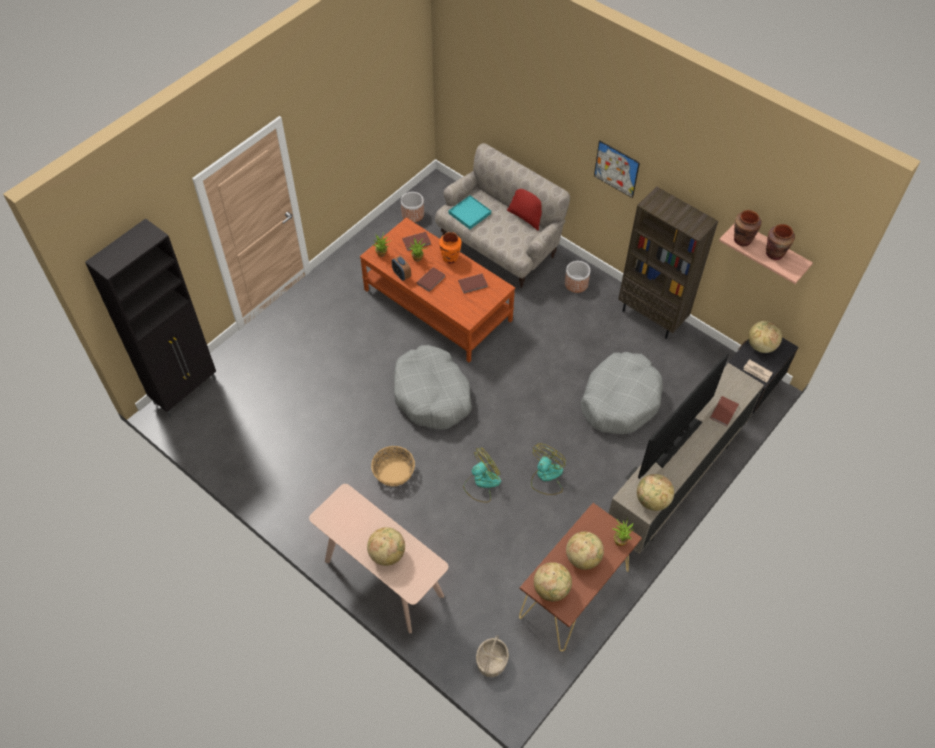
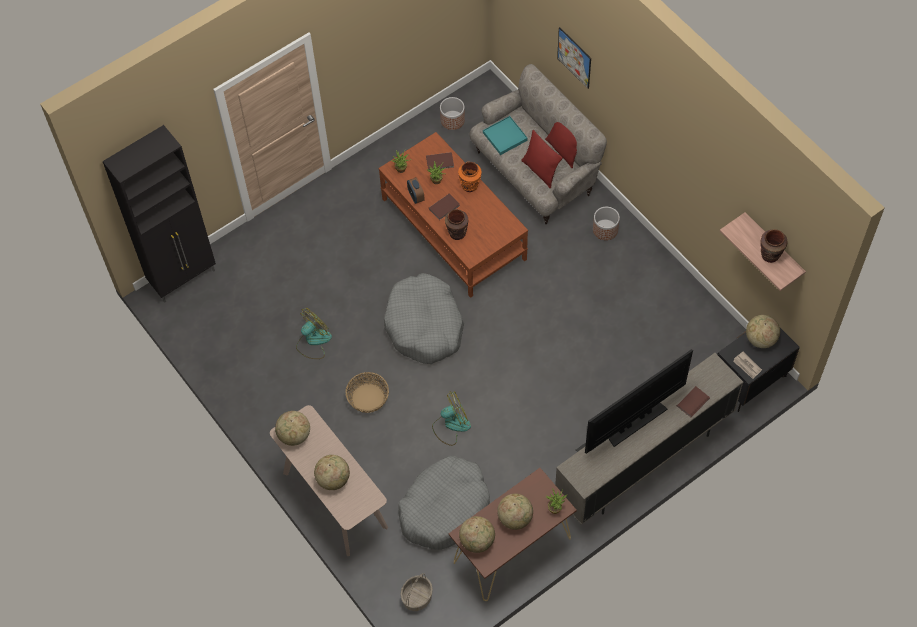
camera: 15 degrees right, 5 degrees up
(473, 284) = (486, 219): brown book -> none
(510, 237) = (540, 171): none -> red pillow
(546, 477) = (516, 431): fan -> fan (313, 341)
(616, 169) = (646, 129): picture -> picture (574, 58)
(620, 400) = (614, 365): grey dog bed -> grey dog bed (445, 508)
(652, 317) = (675, 281): brown bookcase -> none
(652, 501) = (594, 477): globe -> globe (294, 435)
(742, 240) = (742, 235): brown vase -> brown vase (457, 233)

